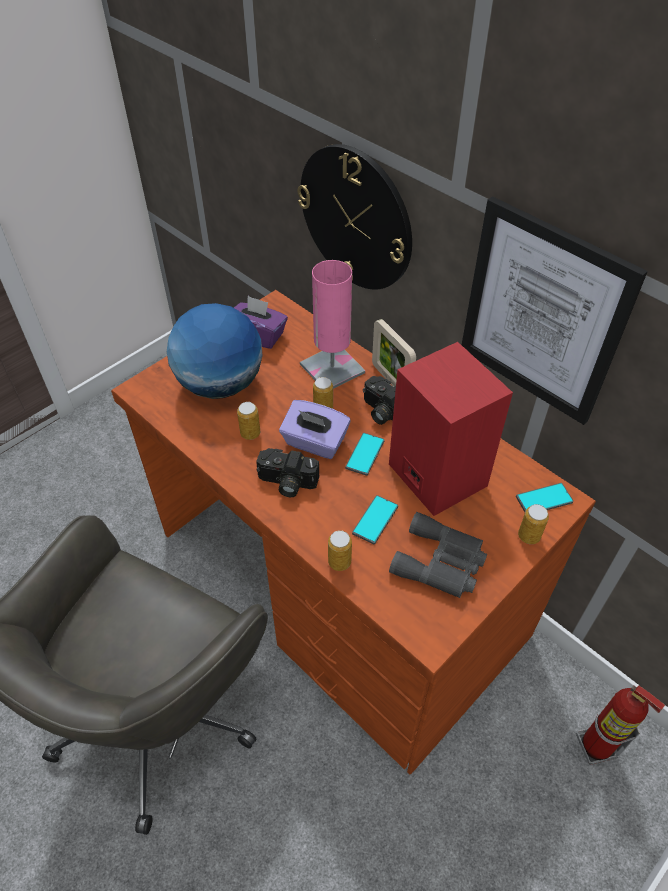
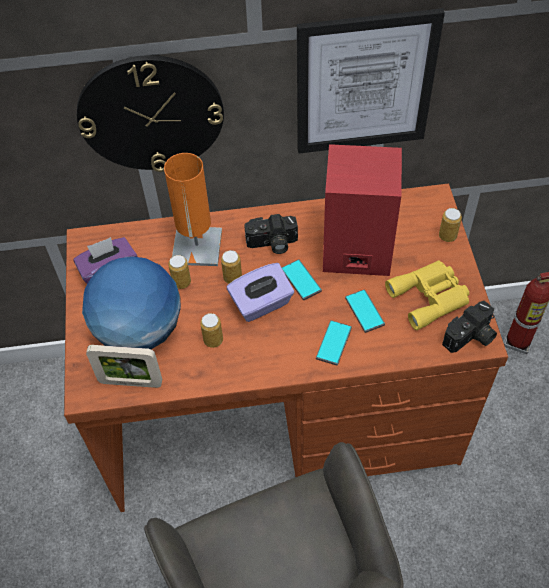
camera: 50 degrees left, 5 degrees up
(286, 483) = (284, 345): camera -> camera (471, 337)
(332, 368) = (197, 247): pink table lamp -> orange table lamp
(339, 562) = (383, 355): can -> can (181, 282)
(391, 380) = (245, 219): picture frame -> picture frame (131, 382)
(441, 563) = (430, 297): grey binoculars -> yellow binoculars
(544, 499) = (426, 208): phone -> phone (334, 343)

